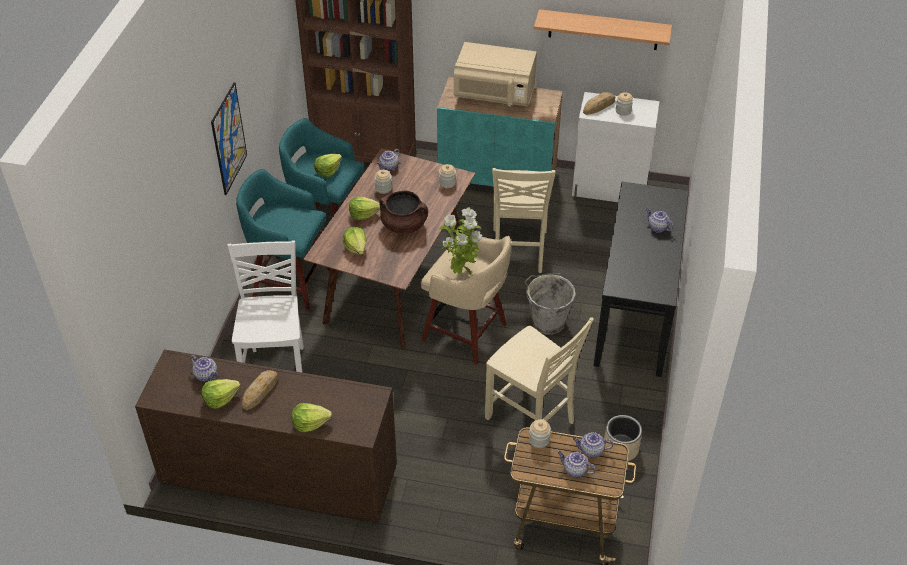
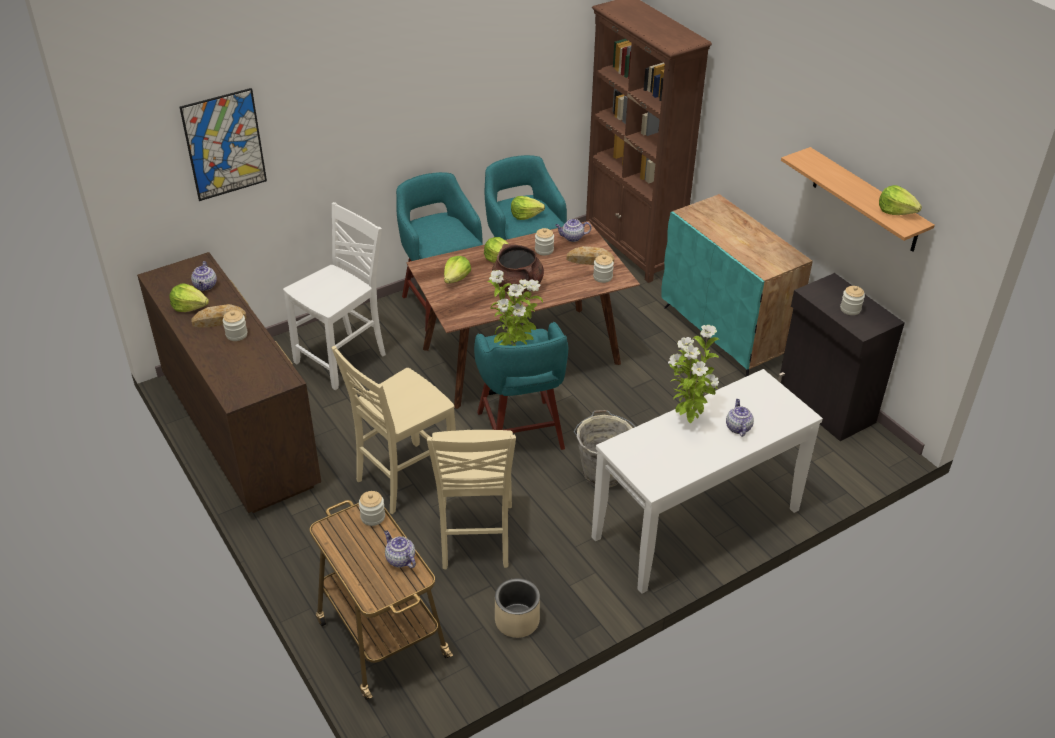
camera: 45 degrees right, 5 degrees down
(229, 139) = (412, 119): picture -> picture (224, 145)
(290, 392) = (236, 334): none -> jar
(310, 423) = (215, 365): lettuce -> lettuce (896, 211)
(466, 333) = (520, 433): beige stool -> turquoise stool
(494, 95) = (739, 229): beige microwave -> none
(518, 251) = (658, 401): beige chair -> beige chair (403, 479)
(574, 470) = (364, 563): teapot -> none
(599, 106) = (830, 291): bread -> bread (590, 260)
(609, 189) = (825, 406): white cabinet -> black cabinet
(626, 241) = (688, 418): none -> potted plant
(636, 313) = (697, 524): black console table -> white console table

